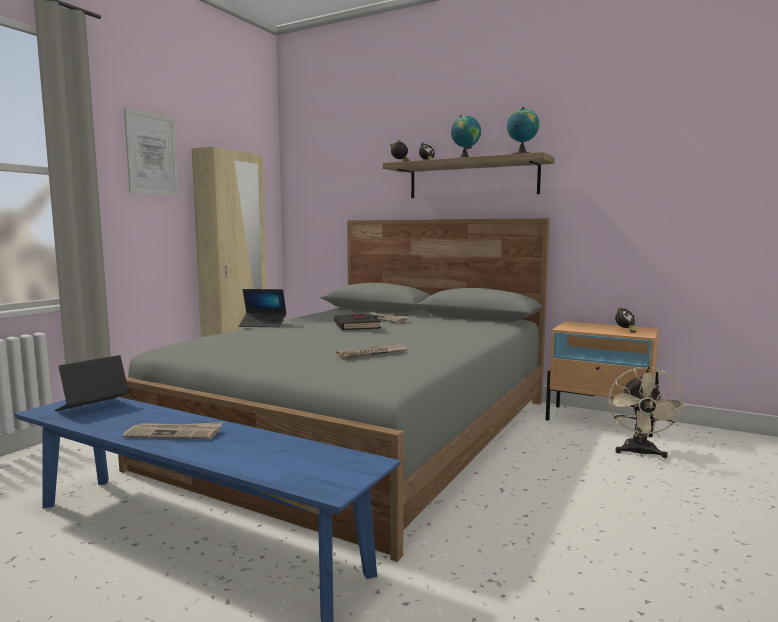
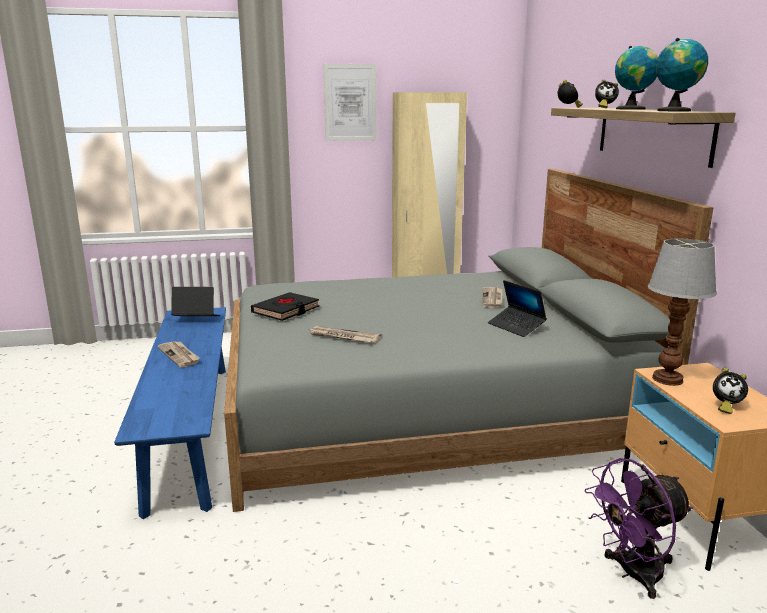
camera: 50 degrees right, 10 degrees up
(263, 324) = (376, 278): laptop -> laptop (516, 327)
(357, 326) = (430, 301): black book -> black book (286, 310)
(576, 329) = (667, 379): none -> table lamp
(640, 453) = (632, 574): beige fan -> purple fan

